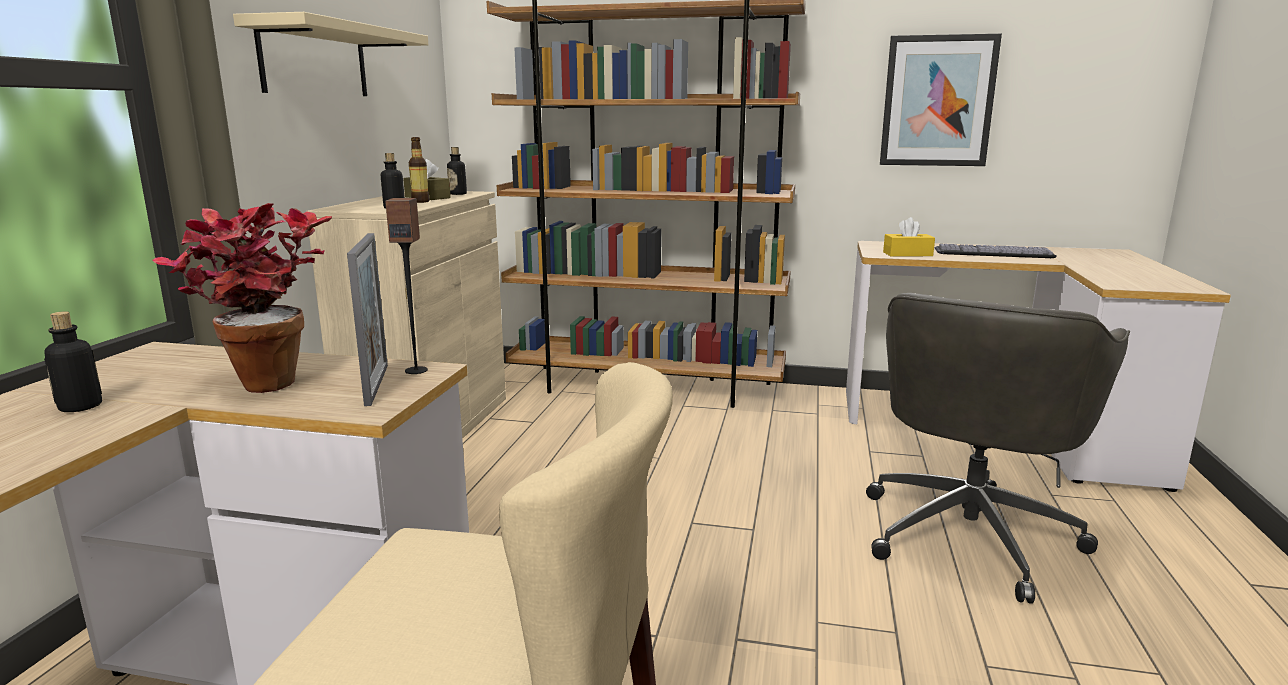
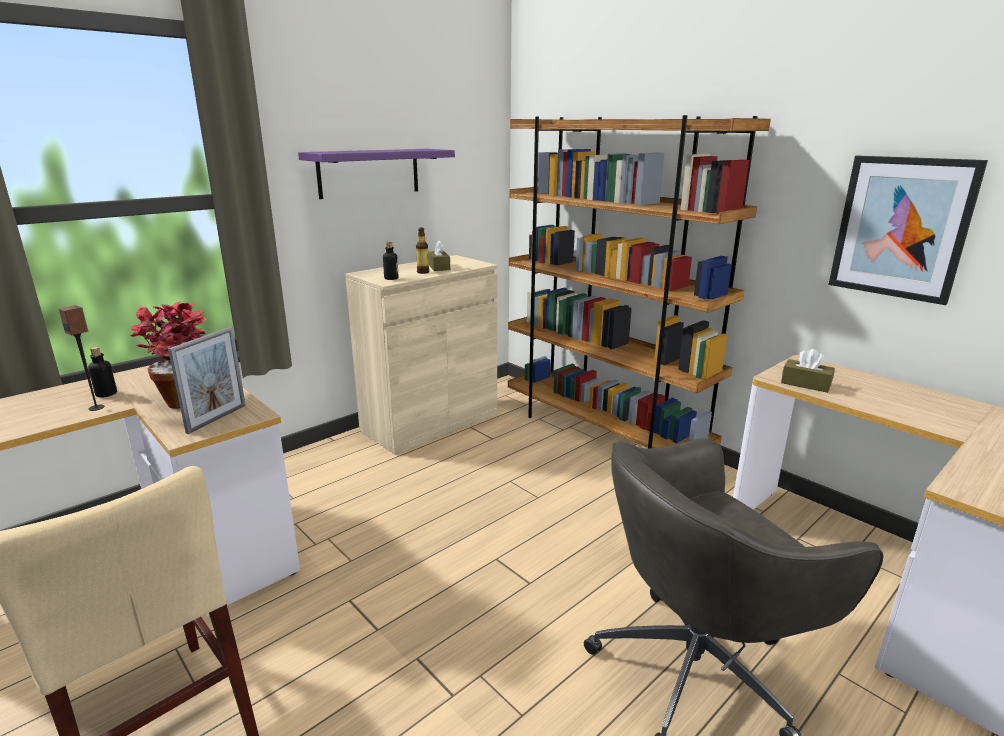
camera: 35 degrees right, 5 degrees up
(315, 61) = (369, 172): beige shelf -> purple shelf
(416, 370) = (250, 413): speaker -> speaker (97, 407)
(458, 194) = (466, 265): bottle -> none
(907, 254) = (805, 384): yellow tissue box -> brown tissue box
(993, 252) = (914, 402): keyboard -> none

